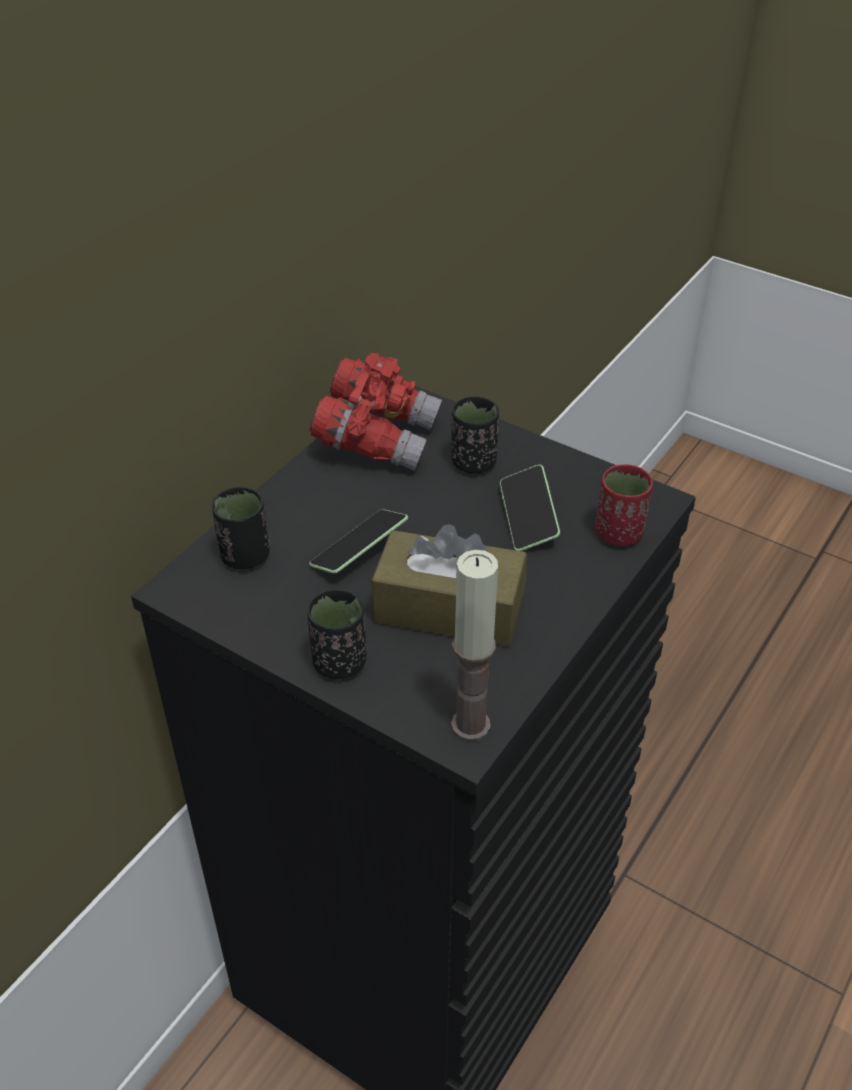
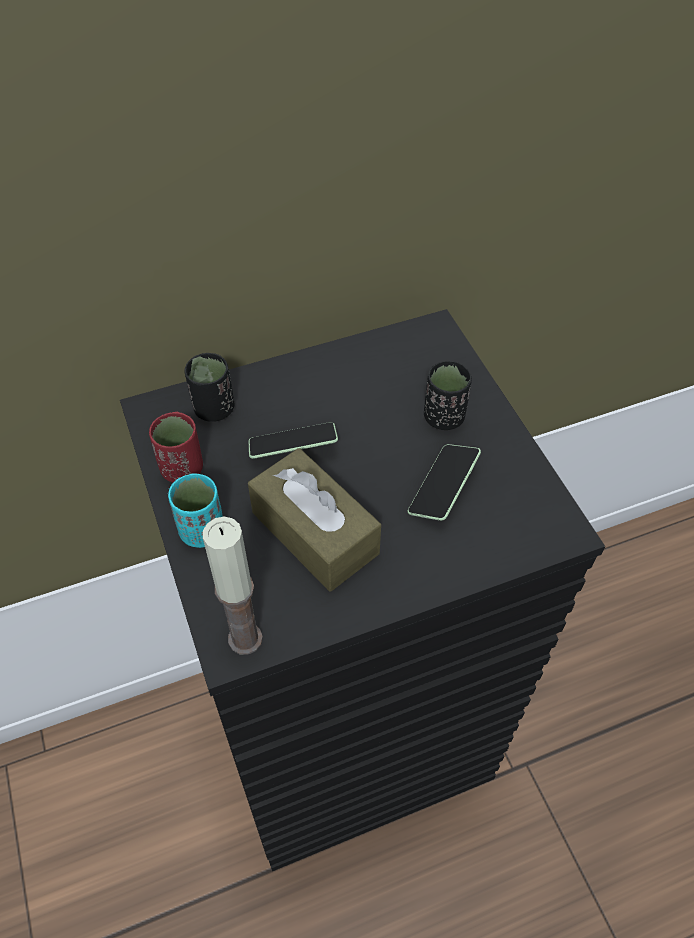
camera: 35 degrees right, 10 degrees up
(339, 662) = (202, 530): black cup -> turquoise cup
(377, 438) = (389, 359): red binoculars -> none
(619, 533) = (505, 543): red cup -> red cup (182, 469)

